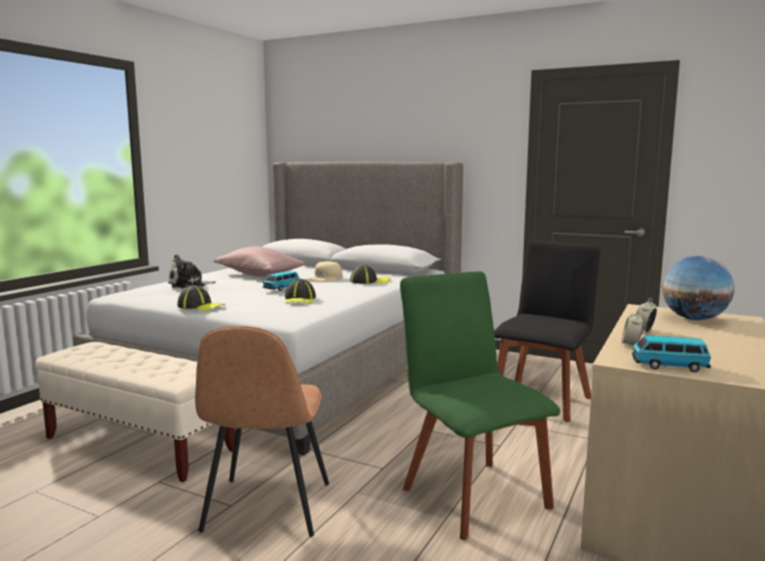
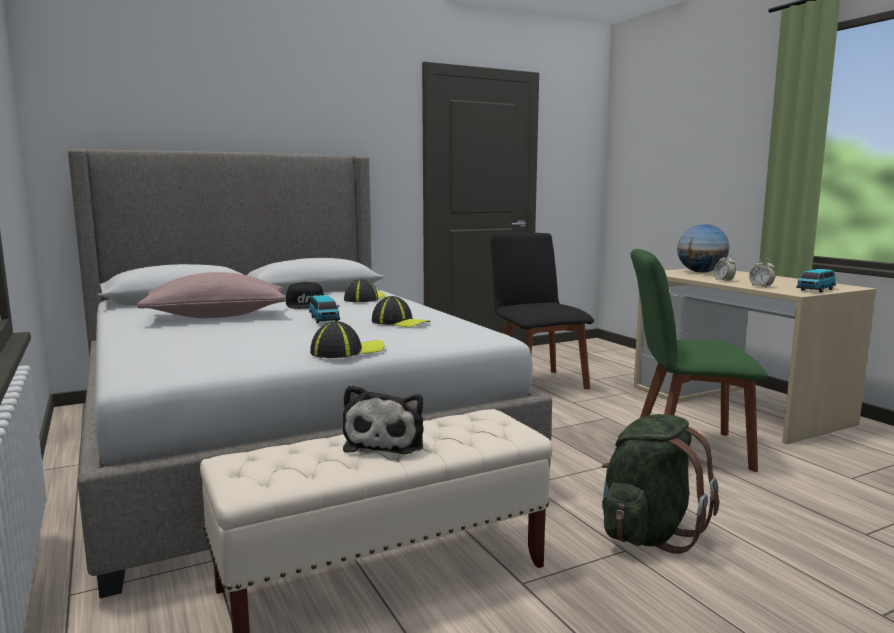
camera: 55 degrees left, 0 degrees up
(189, 285) = (201, 340): plush toy -> plush toy (386, 442)
(266, 508) = (648, 533): brown chair -> green backpack
(326, 278) = (307, 305): beige cap -> black cap

